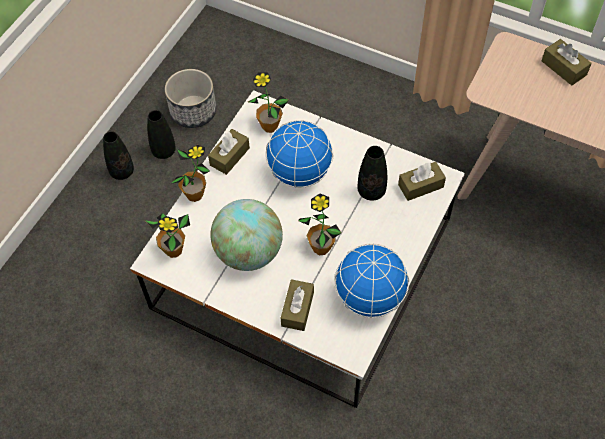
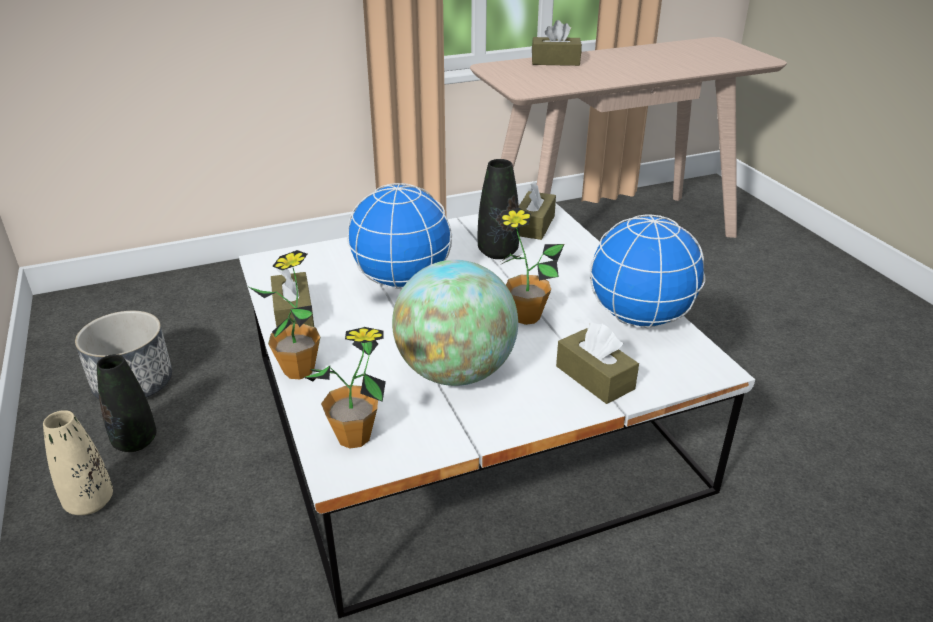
camera: 50 degrees left, 25 degrees down
(122, 172) = (90, 503): black vase -> beige vase
(270, 126) = (306, 269): potted plant -> none

